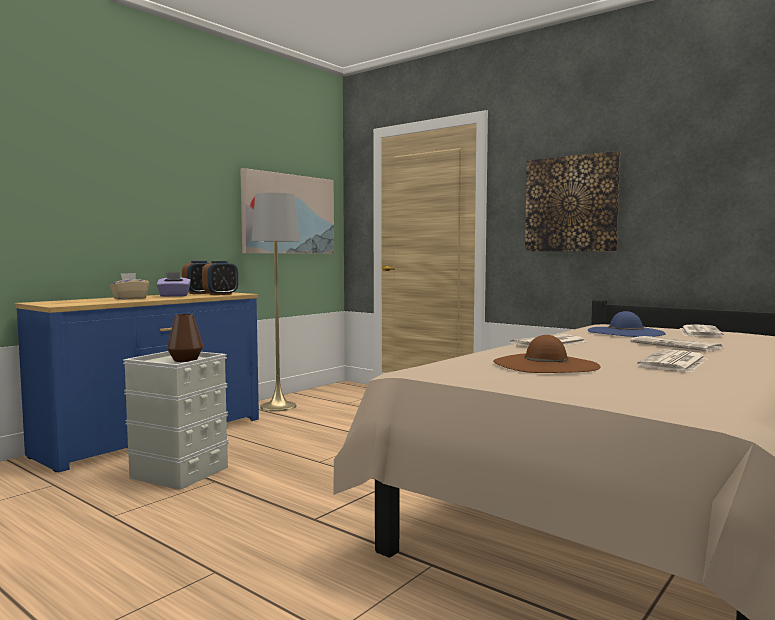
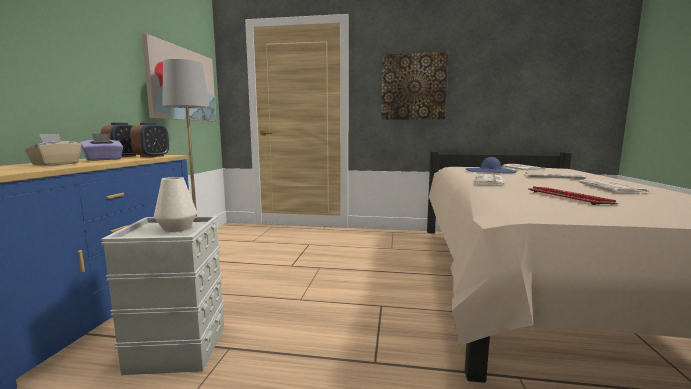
camera: 30 degrees left, 5 degrees up
(185, 360) = (177, 228): brown vase -> white vase
(545, 364) = (568, 197): brown hat -> keyboard

